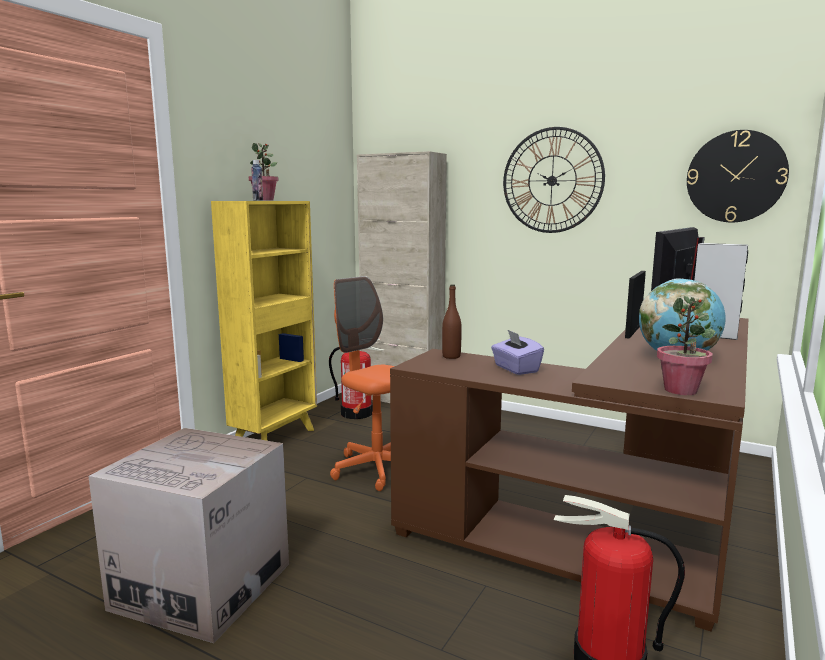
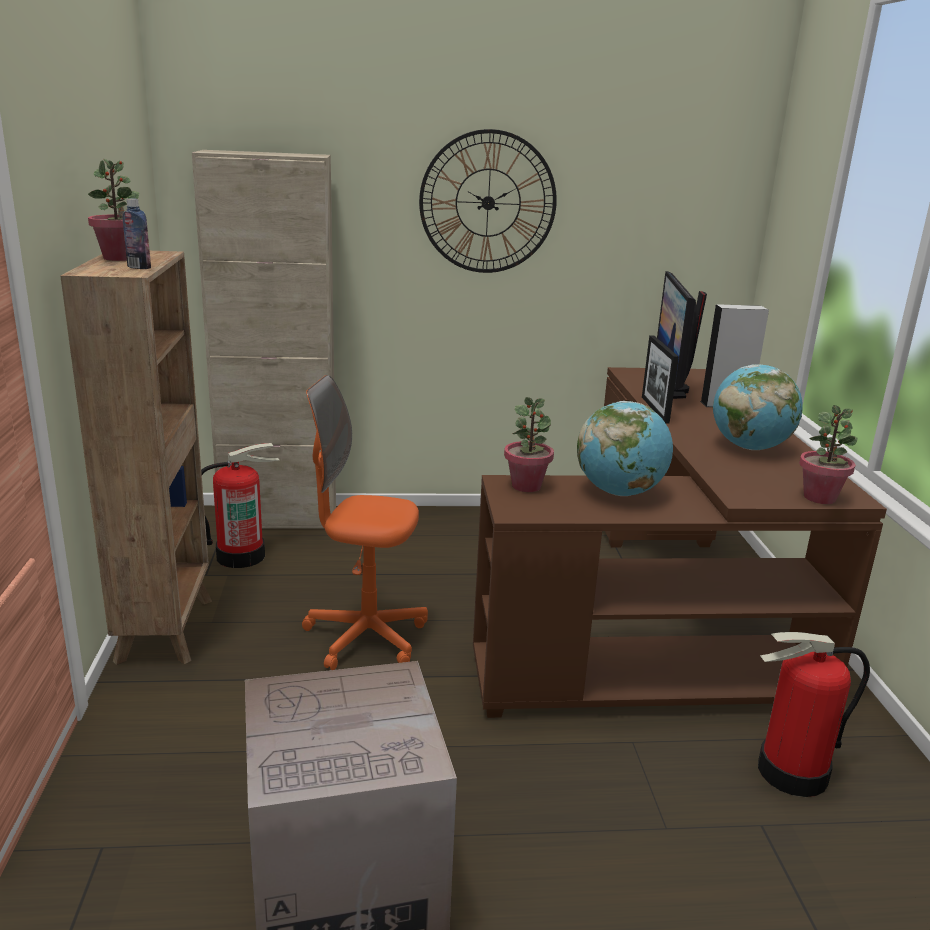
camera: 35 degrees left, 10 degrees up
(275, 437) = (166, 628): yellow bookcase -> brown bookcase
(451, 356) = (526, 486): brown bottle -> potted plant
(515, 369) = (619, 492): purple tissue box -> globe
(735, 176) = (699, 209): wall clock -> none

